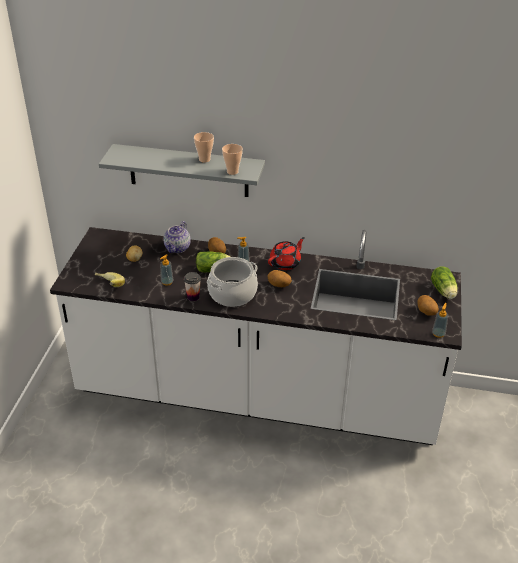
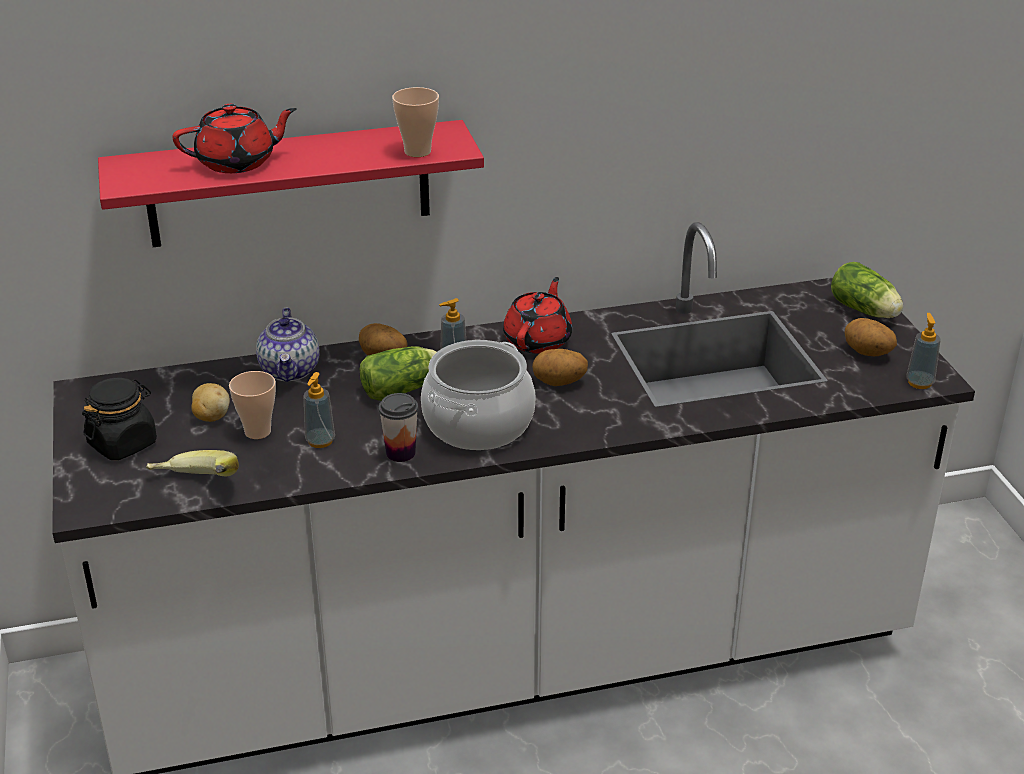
camera: 25 degrees left, 5 degrees down
(96, 261) = (123, 443): none -> black jar
(160, 159) = (238, 162): none -> red teapot
(188, 171) = (289, 184): grey shelf -> red shelf
(204, 159) = (336, 143): cup -> cup (257, 431)

